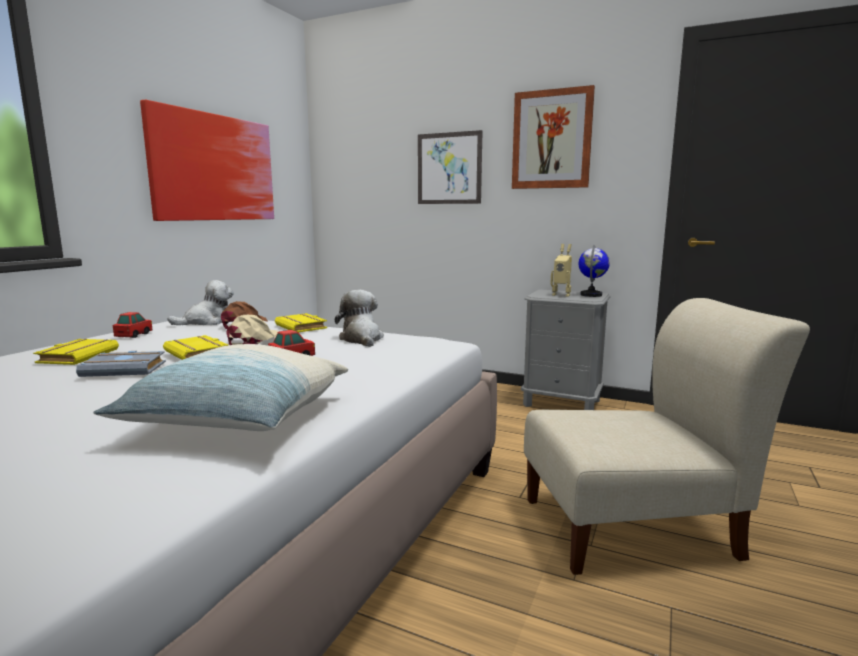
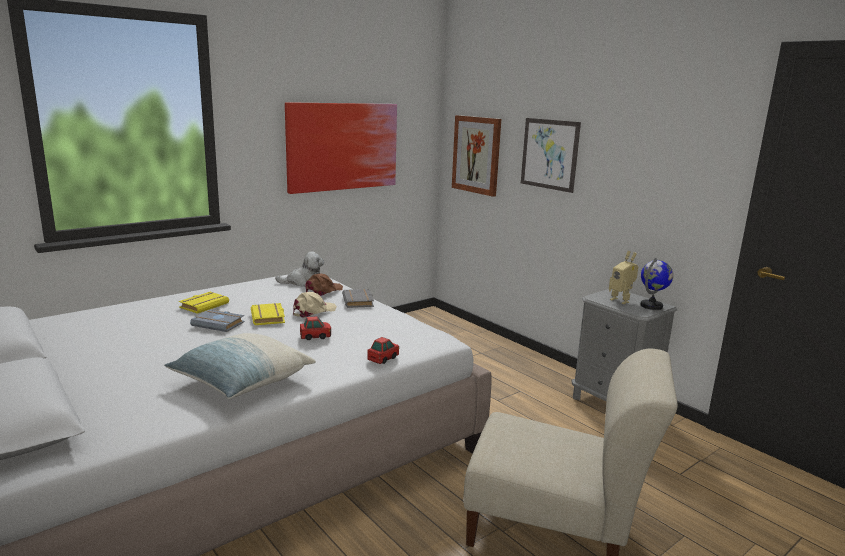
camera: 25 degrees right, 5 degrees up
(134, 335) = (248, 289): toy car -> toy car (383, 358)
(303, 327) = (359, 302): yellow book -> grey book
(361, 339) = (384, 324): plush toy -> none
(551, 140) = (641, 141): picture -> picture (476, 155)

